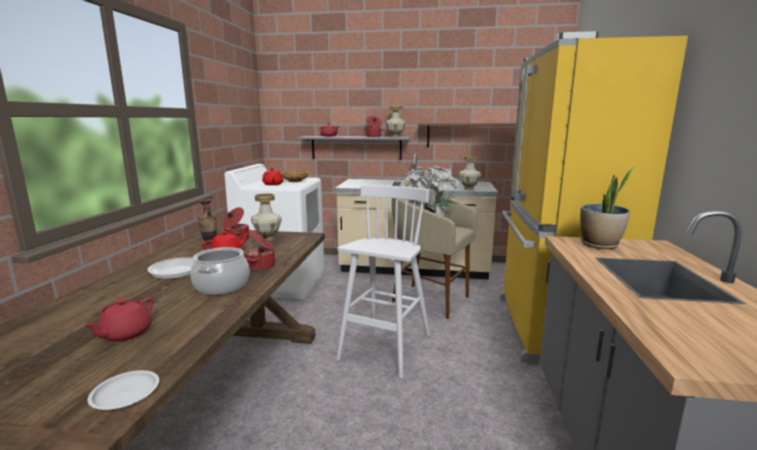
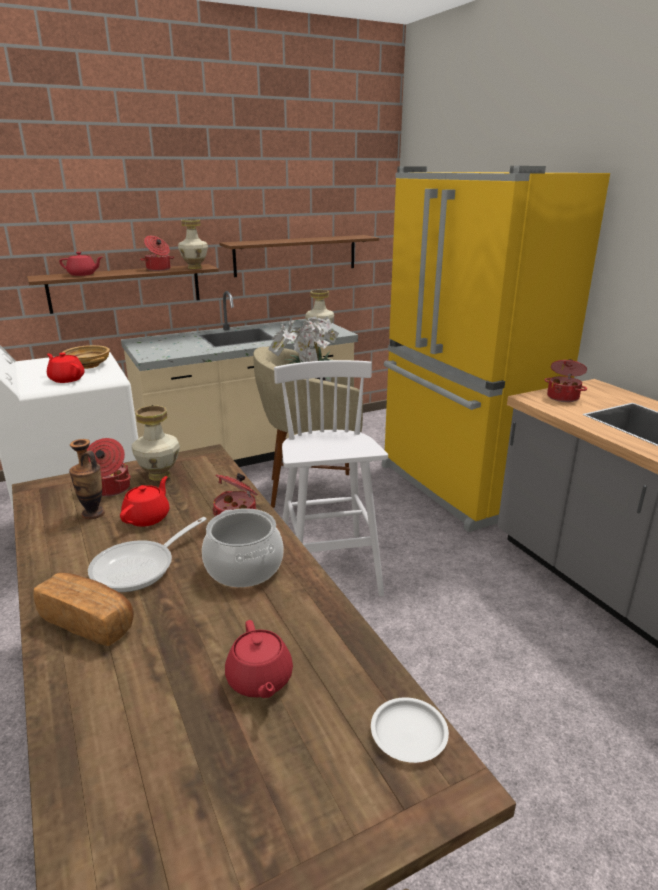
camera: 35 degrees left, 10 degrees up
(122, 284) = (89, 621): none -> bread
(356, 147) = (125, 288): grey shelf -> brown shelf
(600, 245) = (563, 397): potted plant -> cooking pot

